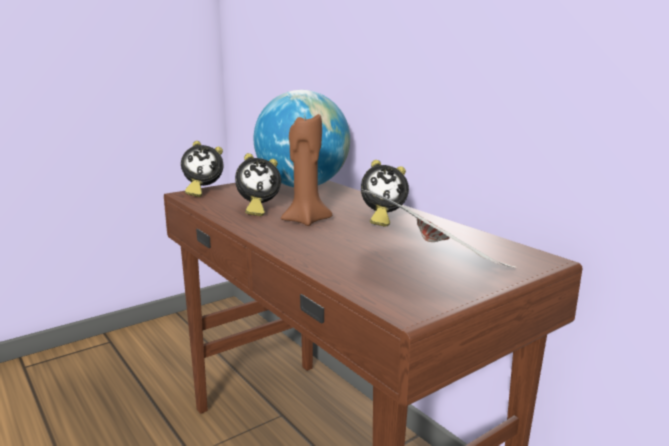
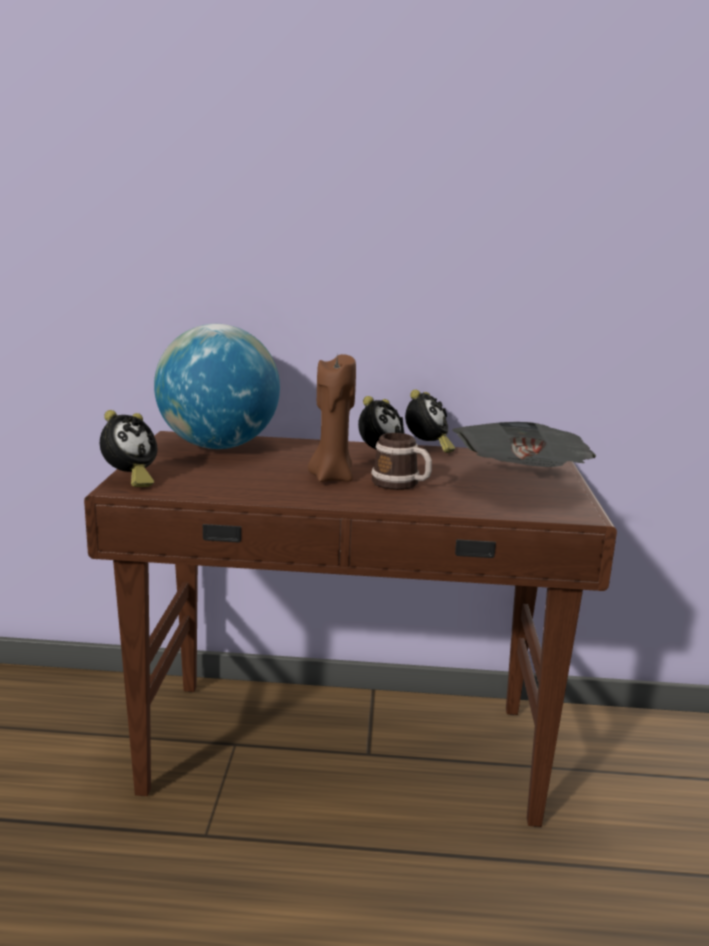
camera: 50 degrees left, 0 degrees up
(257, 209) = (256, 481): alarm clock -> alarm clock (427, 448)
(336, 238) = (401, 484): none -> mug

